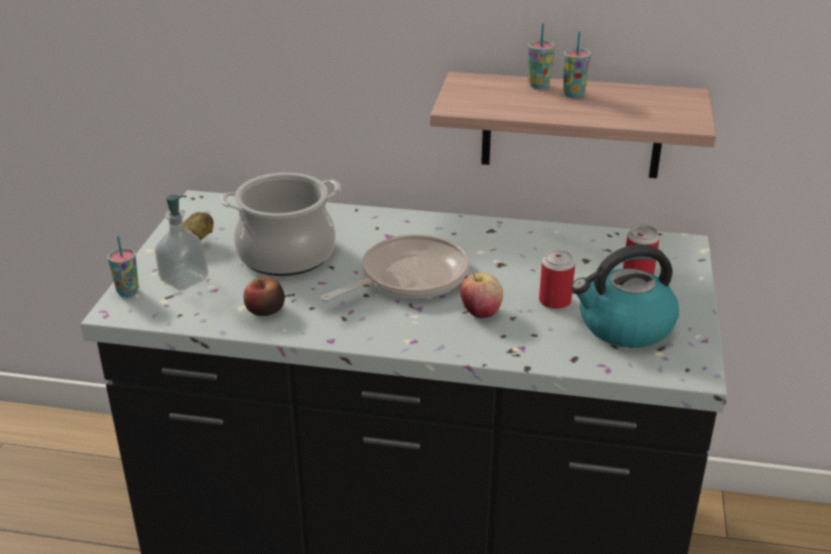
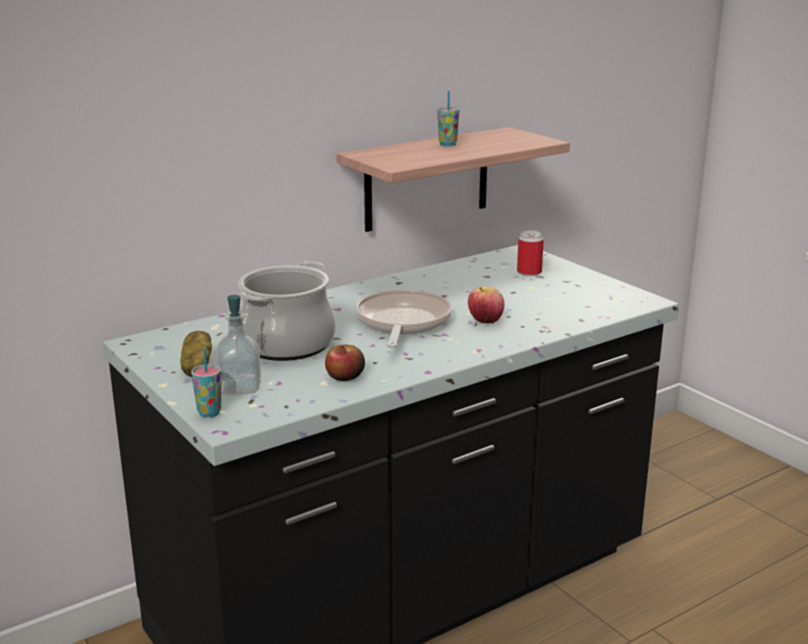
camera: 45 degrees left, 10 degrees down
(538, 85) = (415, 145): cup -> none
(555, 301) = (514, 300): can -> none
(624, 326) = (573, 296): kettle -> none

